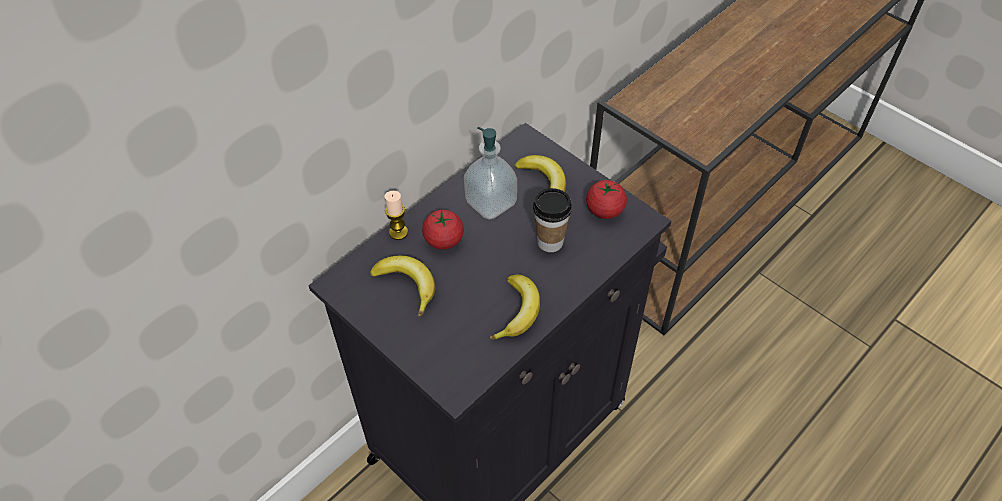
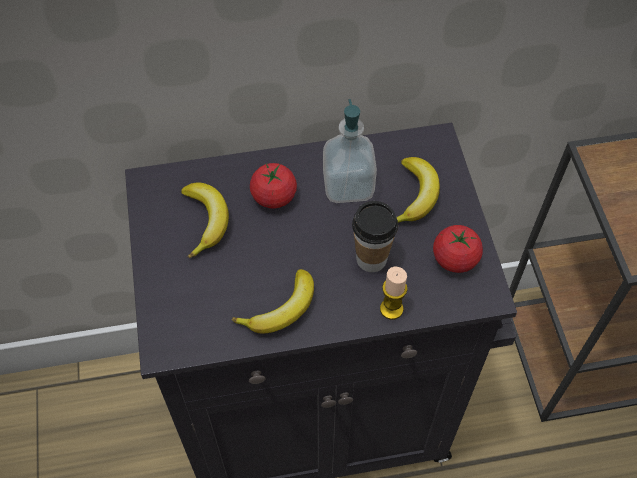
camera: 35 degrees right, 5 degrees up
(398, 232) = (240, 165): candle -> candle (391, 309)

